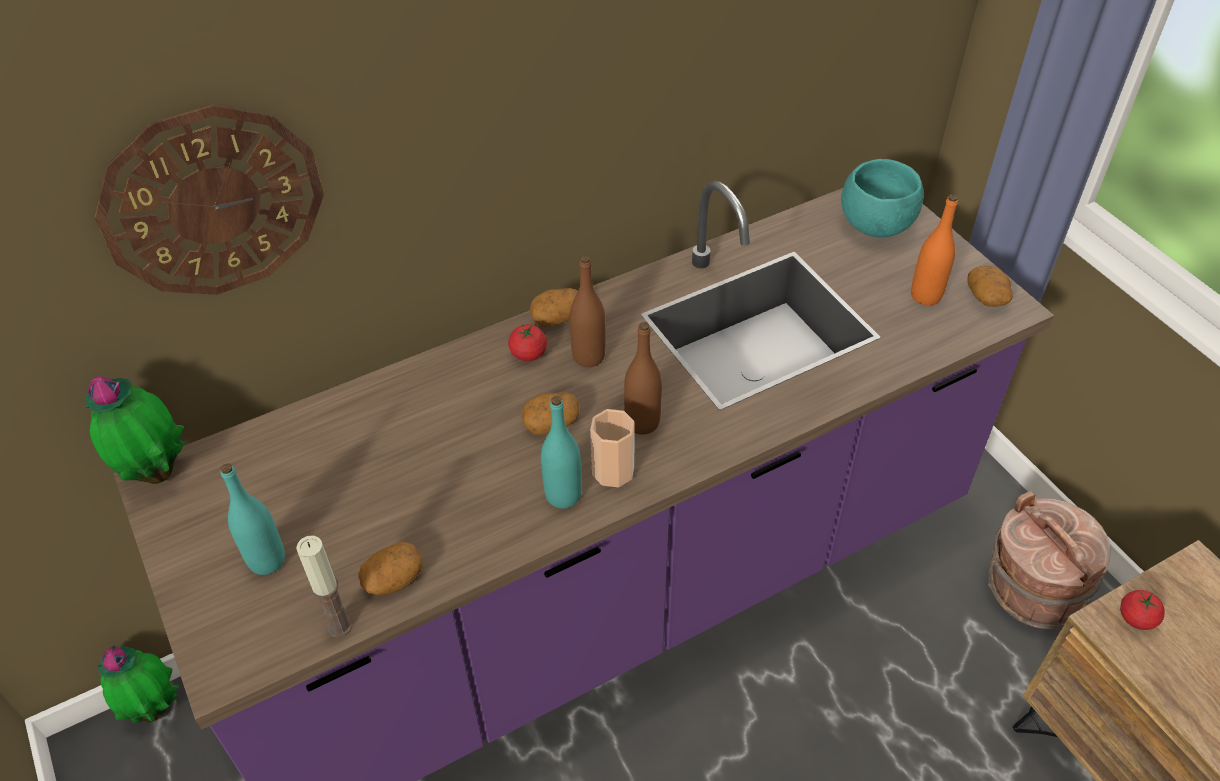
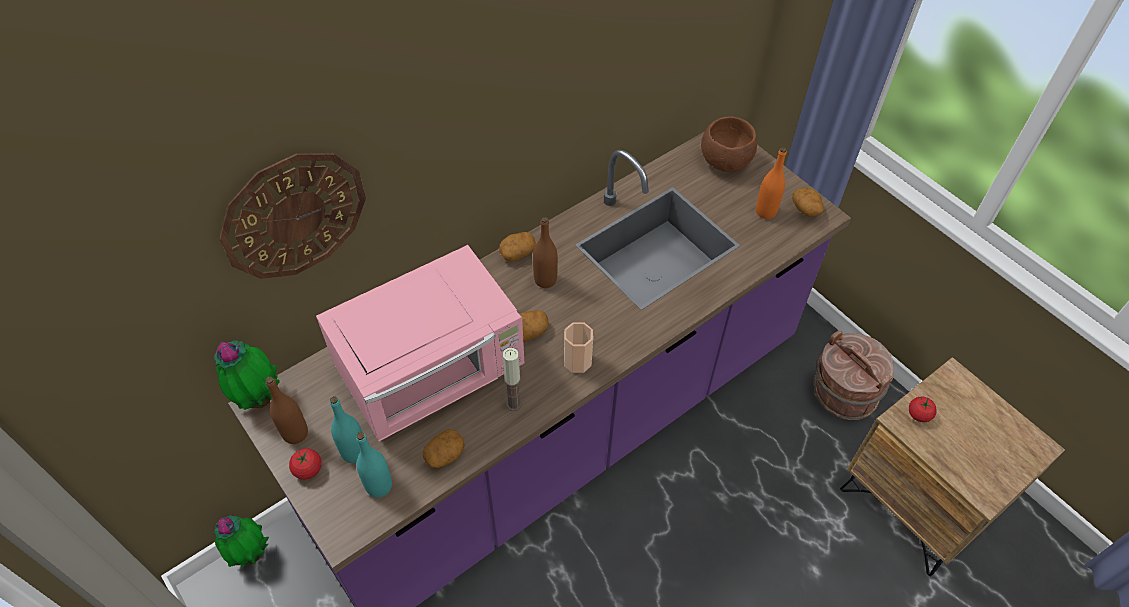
camera: 10 degrees left, 5 degrees up
(339, 626) = (415, 492): candle -> candle (514, 404)
(404, 464) = (433, 372): none -> pink microwave
(528, 353) = (503, 282): tomato -> tomato (308, 469)
(563, 495) = (547, 382): turquoise bottle -> turquoise bottle (379, 486)
(642, 422) = (591, 324): brown bottle -> brown bottle (295, 433)
(876, 226) = (725, 162): turquoise bowl -> brown bowl

